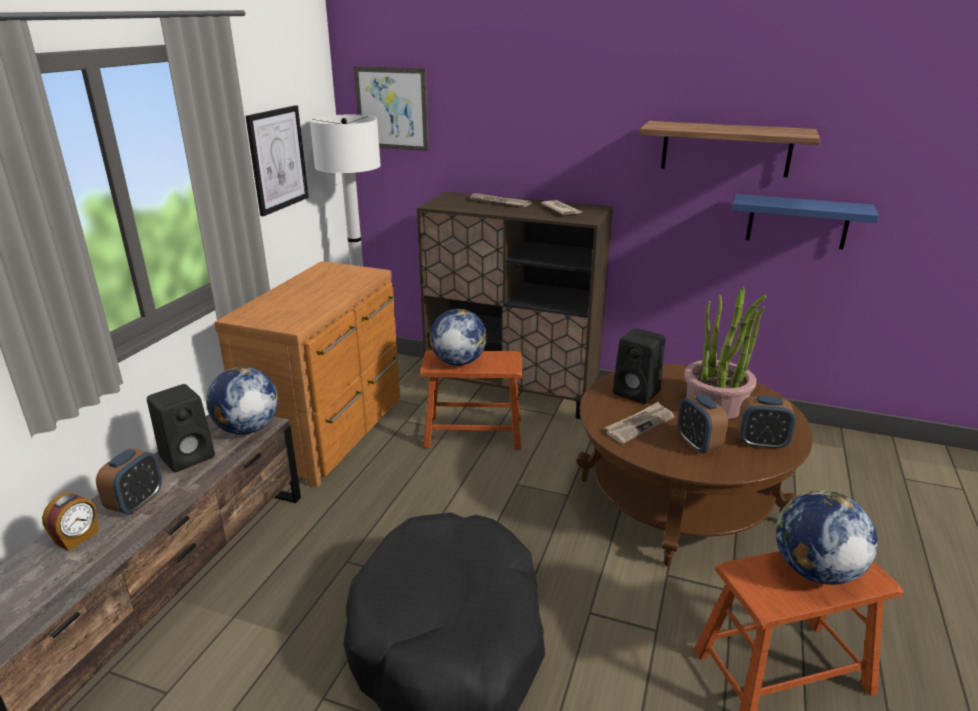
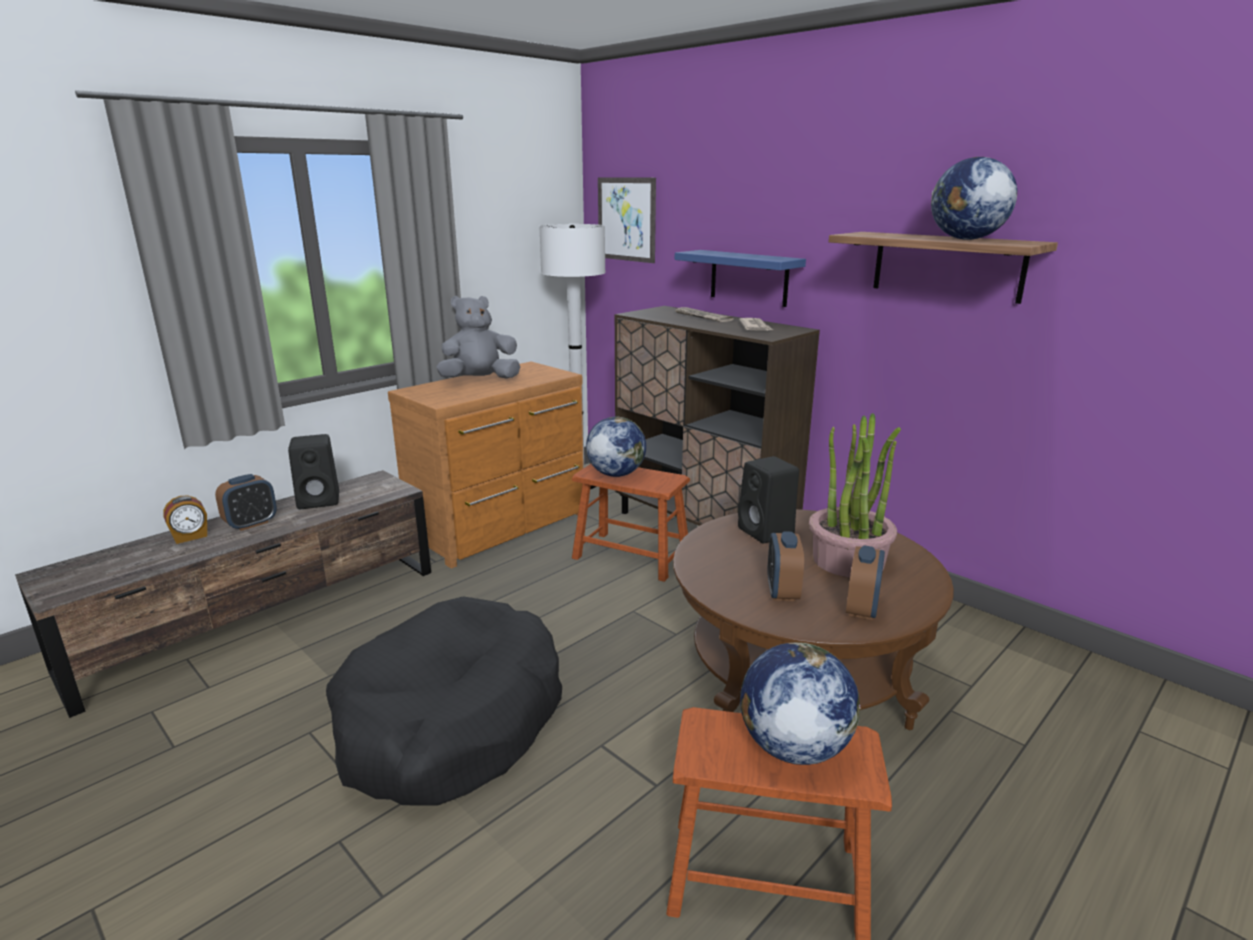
camera: 25 degrees right, 5 degrees down
(247, 429) = (382, 490): globe -> globe (965, 239)
(277, 159) = (500, 258): picture -> none
(298, 292) = (479, 380): none -> grey plush toy
(639, 424) = (735, 560): newspaper -> none
(761, 443) = (862, 609): alarm clock -> alarm clock turned 105 degrees counterclockwise
(797, 221) = (1033, 362): blue shelf -> blue shelf (749, 278)

